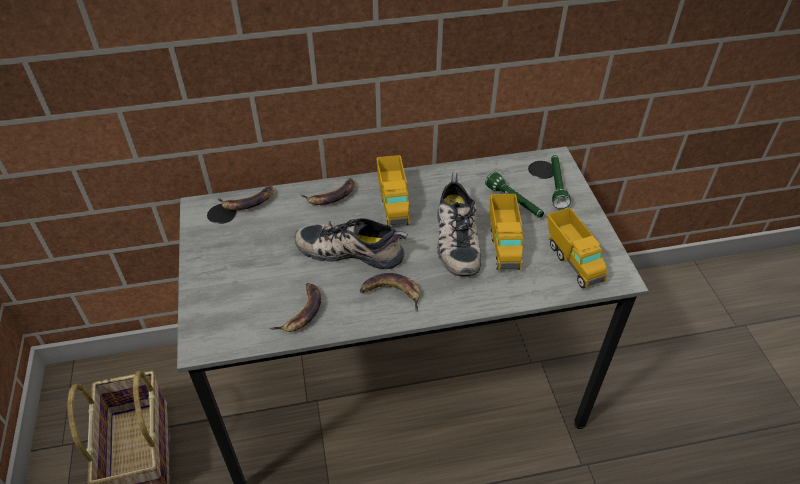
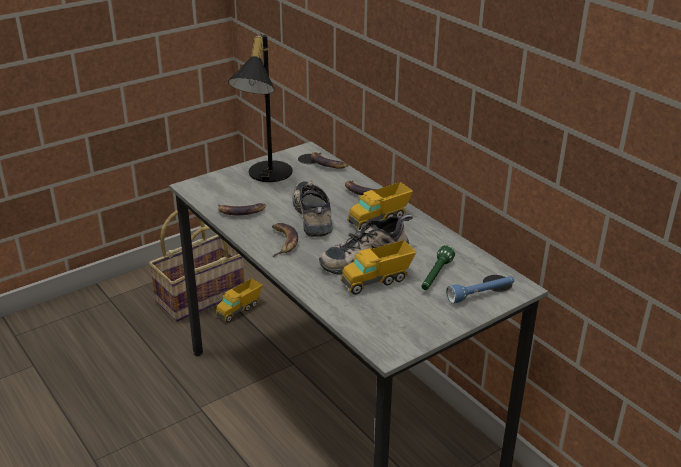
camera: 65 degrees right, 15 degrees down
(230, 264) = (265, 175): none -> black table lamp
(556, 185) = (481, 294): green flashlight -> blue flashlight
(573, 260) = (388, 321): toy truck -> toy truck (239, 309)

